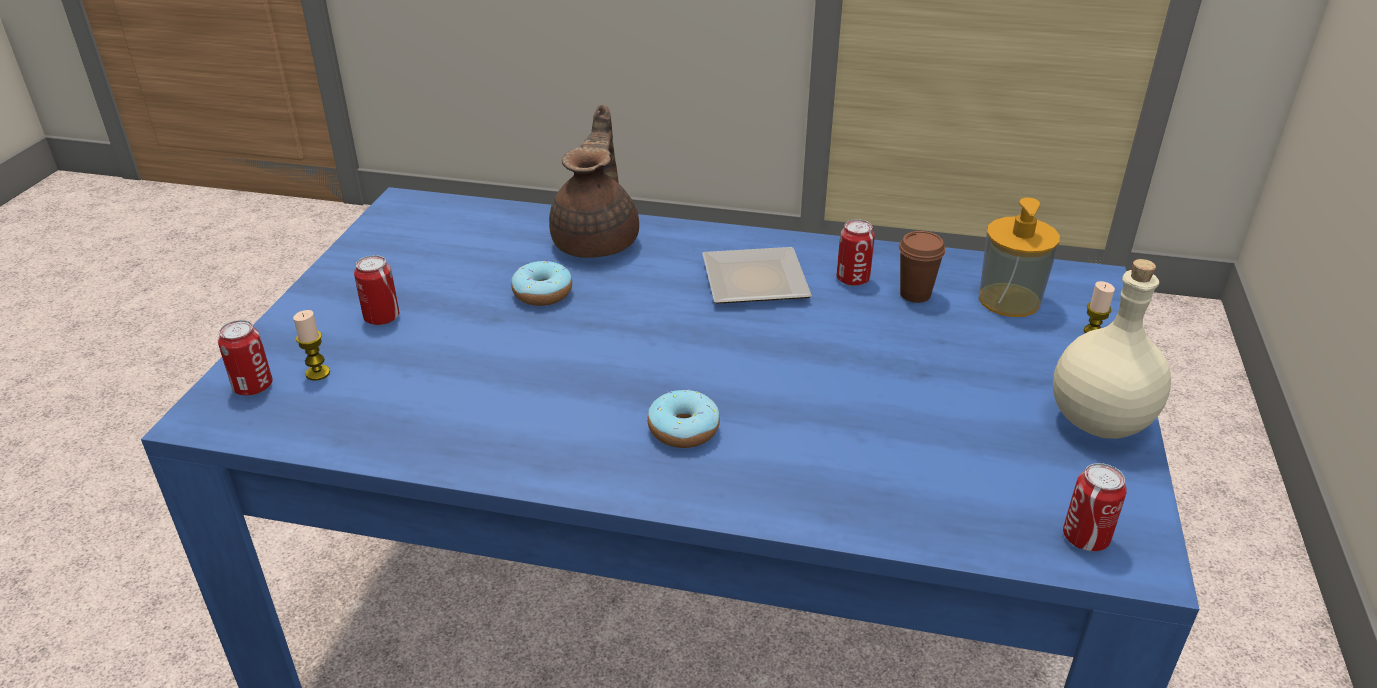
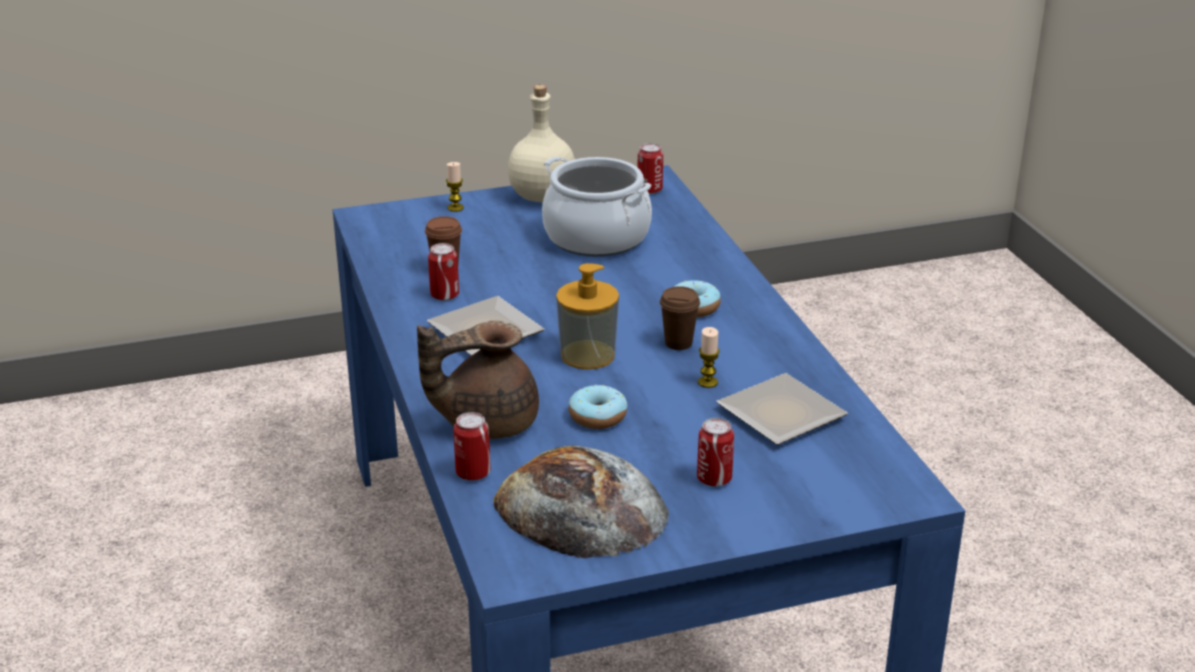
camera: 120 degrees left, 5 degrees down
(253, 386) = (860, 492): can -> can (473, 473)
(318, 373) = (811, 471): candle -> candle (707, 382)
(412, 399) = (785, 415): none -> plate
(434, 247) = (580, 508): none -> bread
(617, 386) = (678, 343): none -> brown cup
(935, 424) = (597, 237): none -> cooking pot
(1009, 300) = (422, 238): soap dispenser -> soap dispenser (587, 355)

